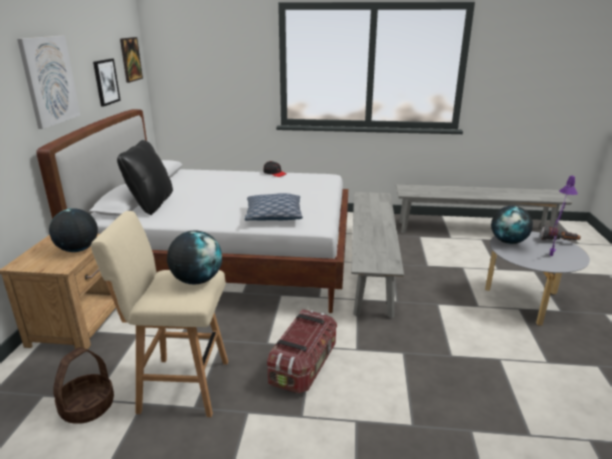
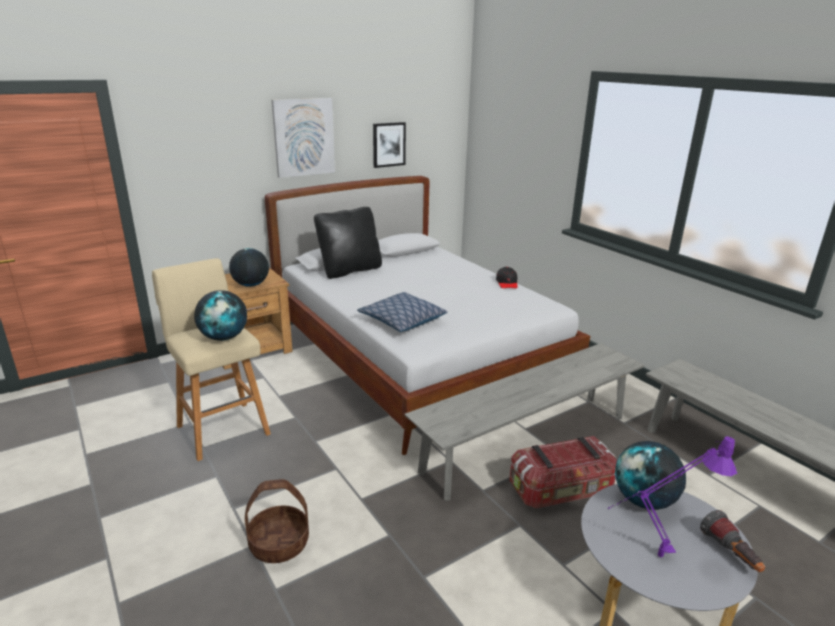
camera: 50 degrees right, 0 degrees up
(87, 407) = (170, 403): basket -> basket (279, 543)
(130, 59) = (439, 124): picture -> none
(304, 365) = (304, 477): storage box -> storage box (562, 490)

